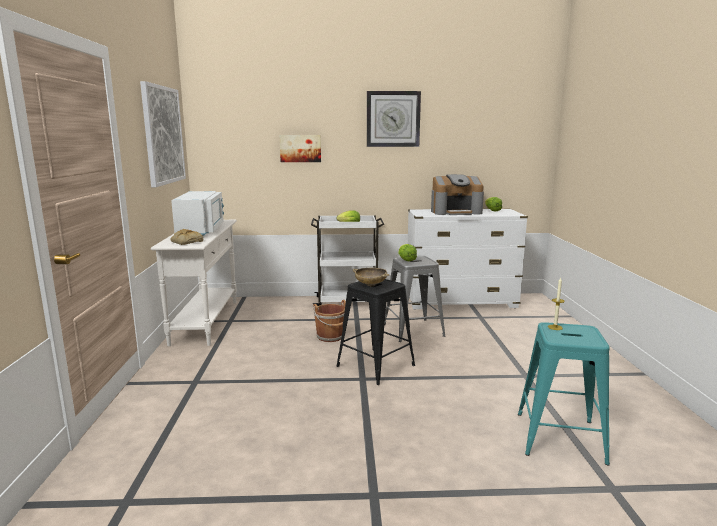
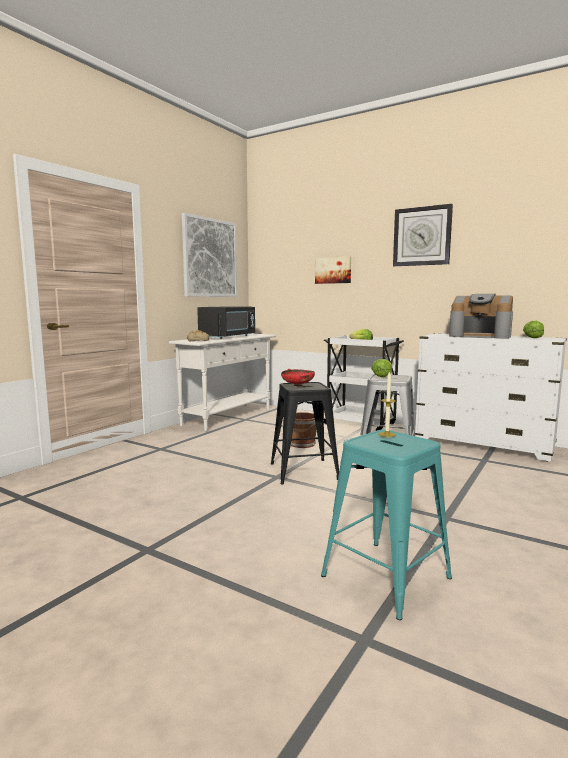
camera: 35 degrees right, 5 degrees down
(201, 230) = (229, 337): white microwave -> black microwave
(370, 285) = (297, 385): beige bowl -> red bowl

